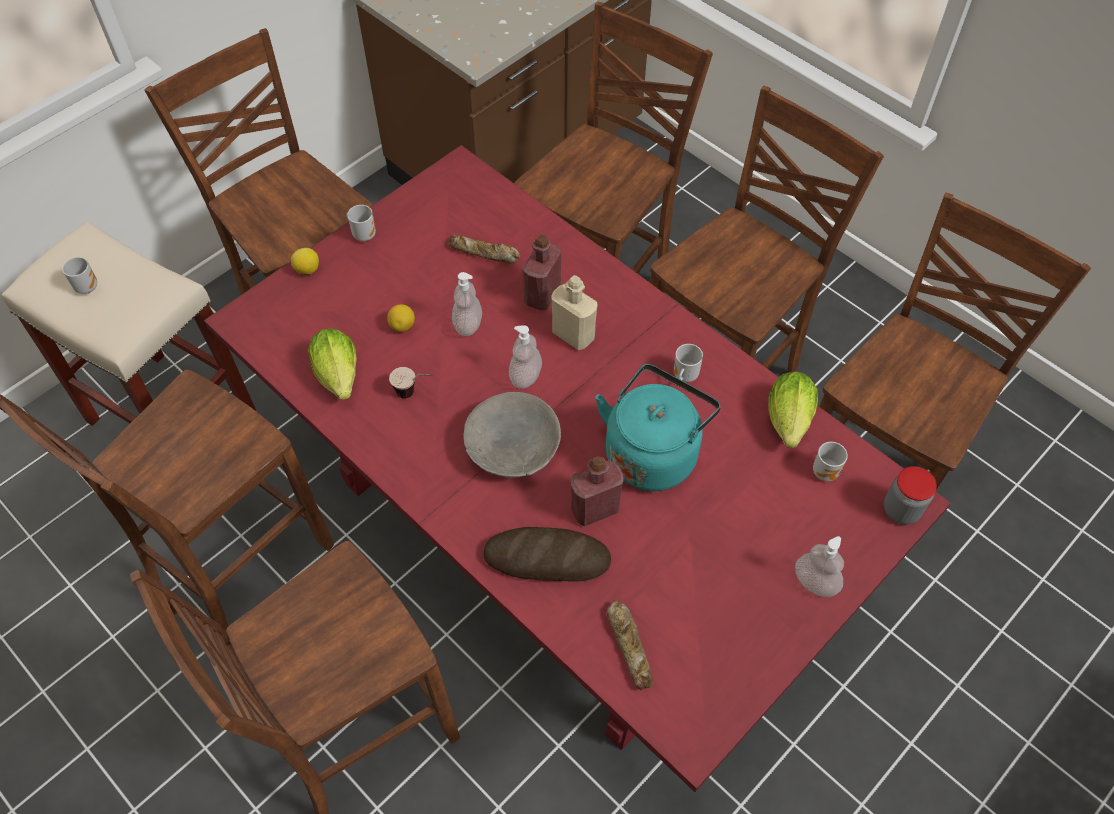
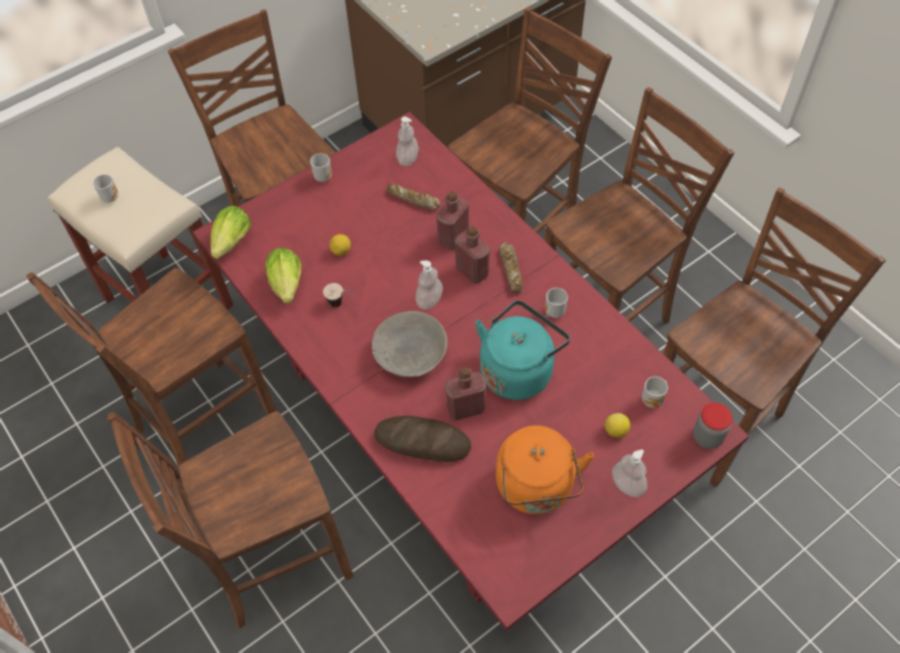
camera: 10 degrees right, 0 degrees up
(307, 270) = (275, 200): lemon -> lemon (615, 431)
(468, 324) = (391, 255): soap dispenser -> soap dispenser (408, 159)
(573, 335) = (472, 271): beige bottle -> red bottle
(630, 646) = (474, 515): bread -> bread (511, 270)
(702, 601) = (536, 488): none -> orange kettle
(788, 424) = (630, 359): lettuce -> lettuce (231, 245)

